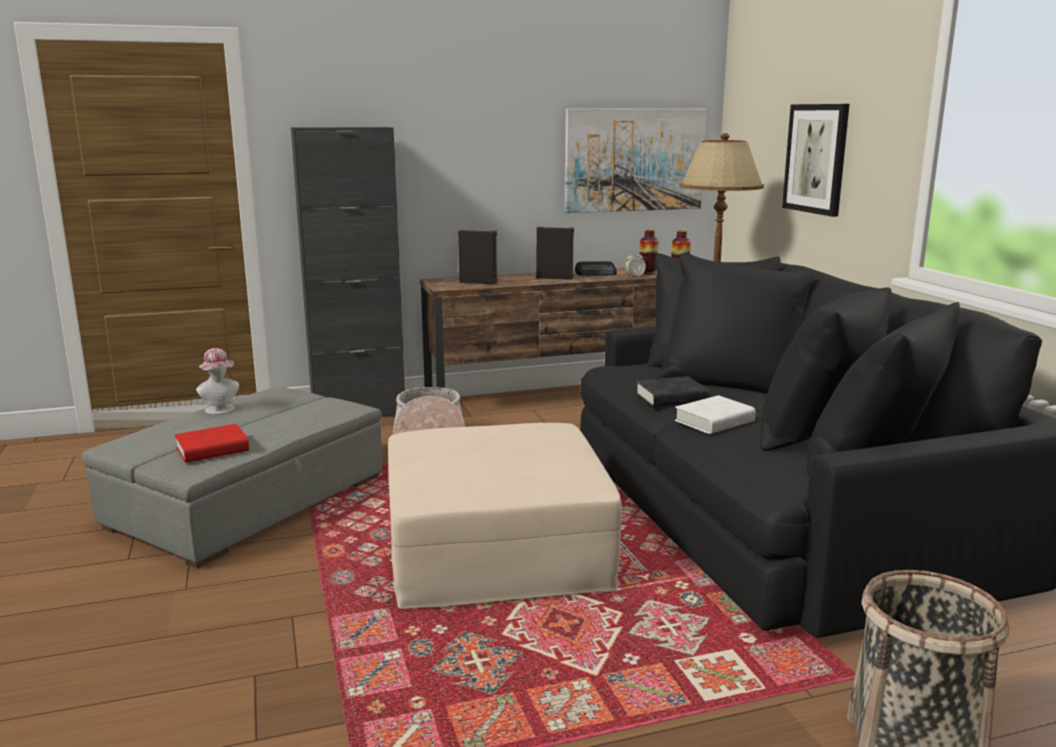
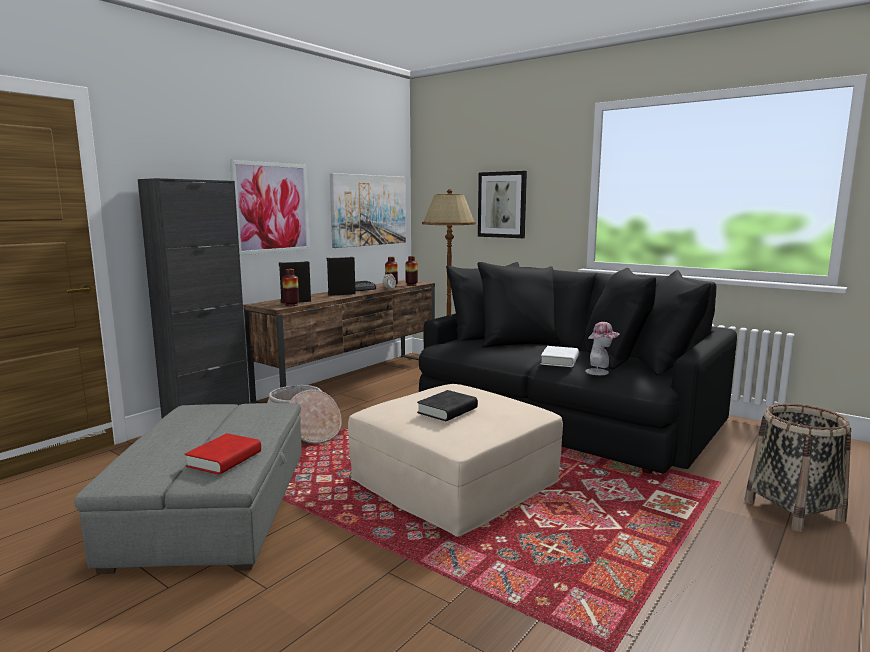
camera: 35 degrees left, 5 degrees down
(221, 410) = (170, 431): hat -> hat (600, 372)
(463, 286) = (291, 305): none -> vase
(469, 158) = (272, 208): none -> picture
(671, 398) = (512, 354): black book -> black book (447, 410)

